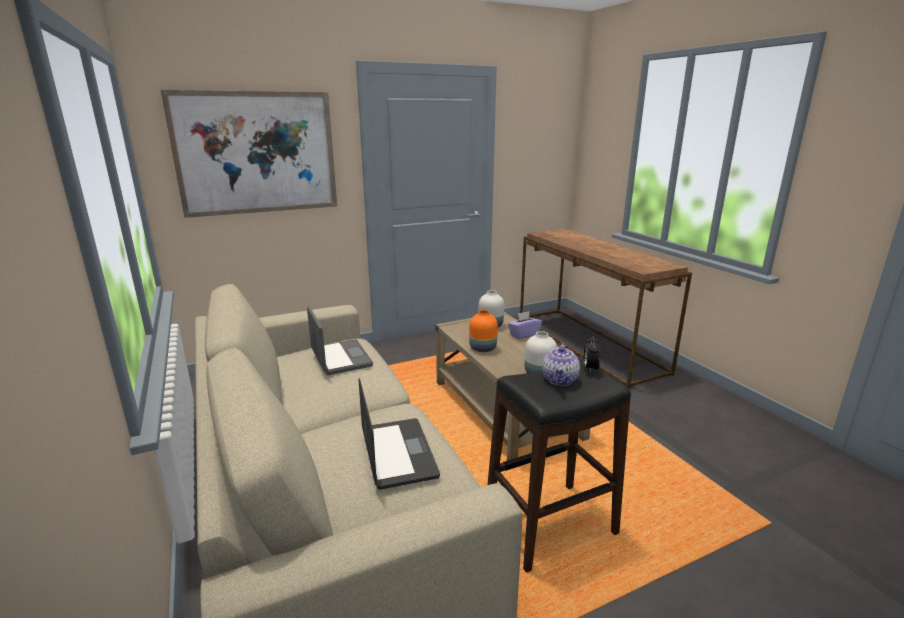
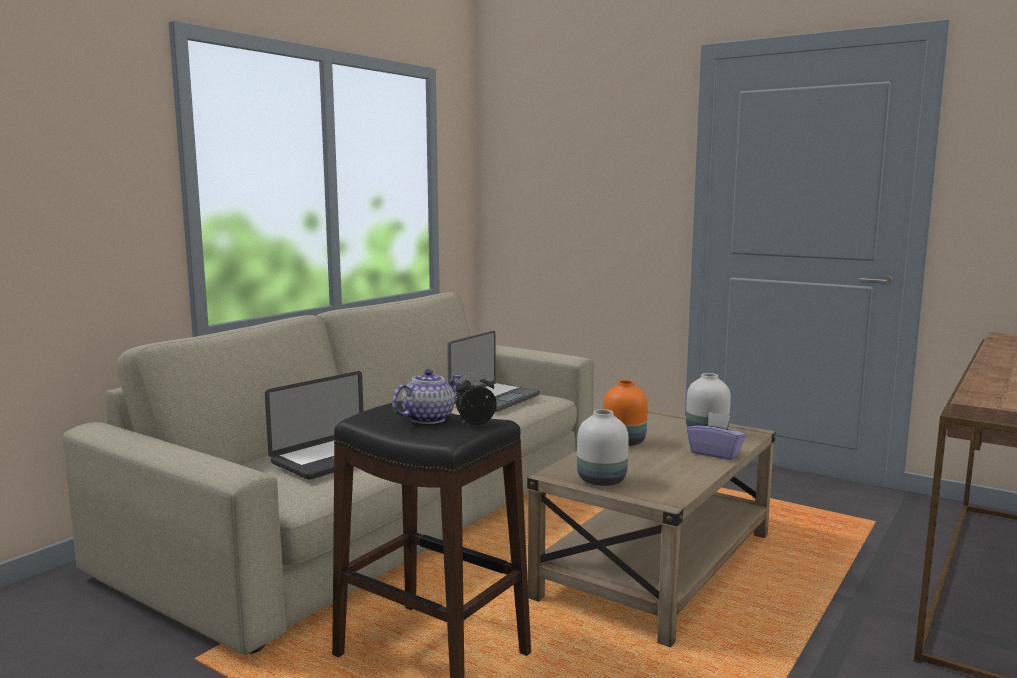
camera: 60 degrees right, 10 degrees down
(257, 153) = (574, 167): picture -> none
(560, 380) = (428, 418): teapot -> teapot turned 150 degrees clockwise

